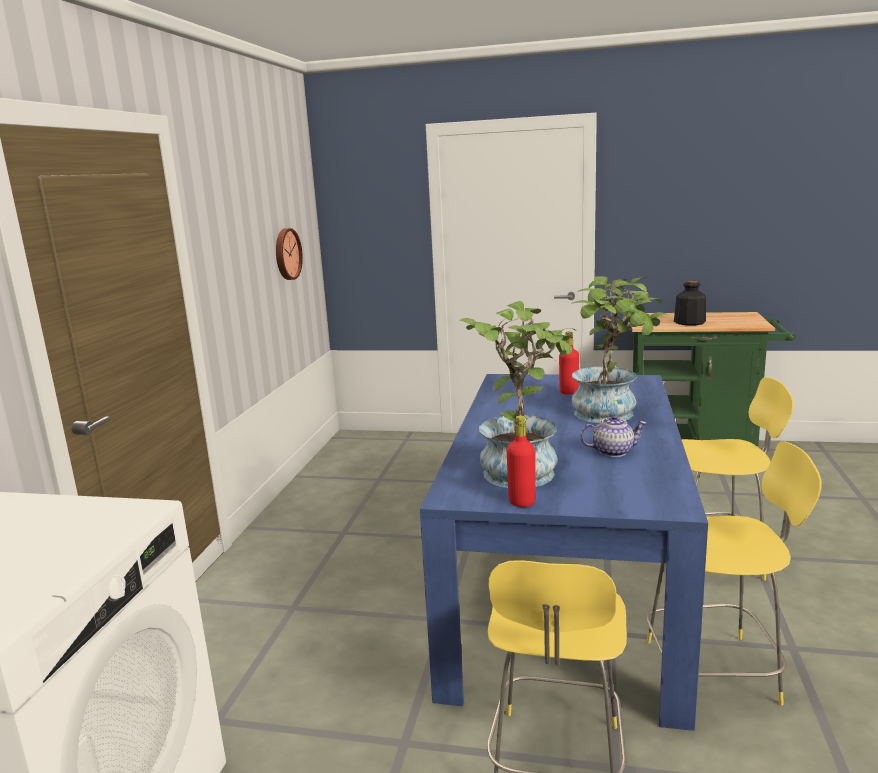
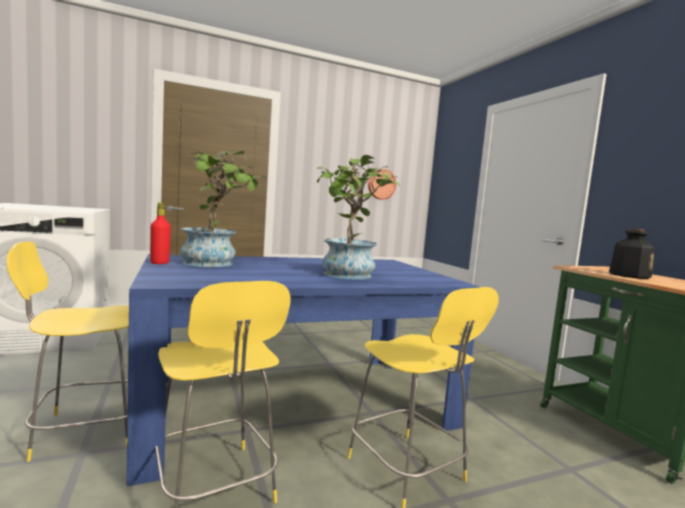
camera: 55 degrees right, 10 degrees down
(569, 392) = (383, 270): red bottle -> none
(613, 451) = (264, 275): teapot -> none

